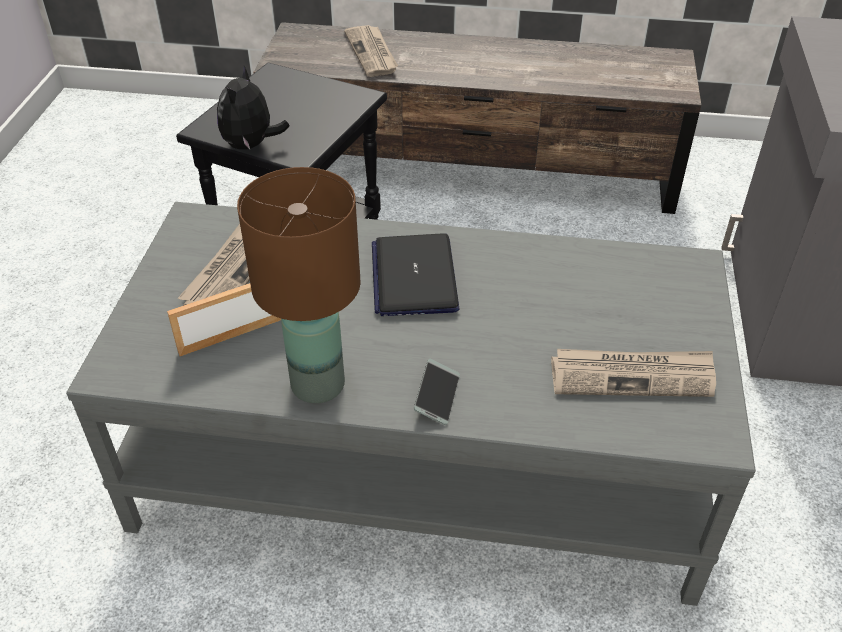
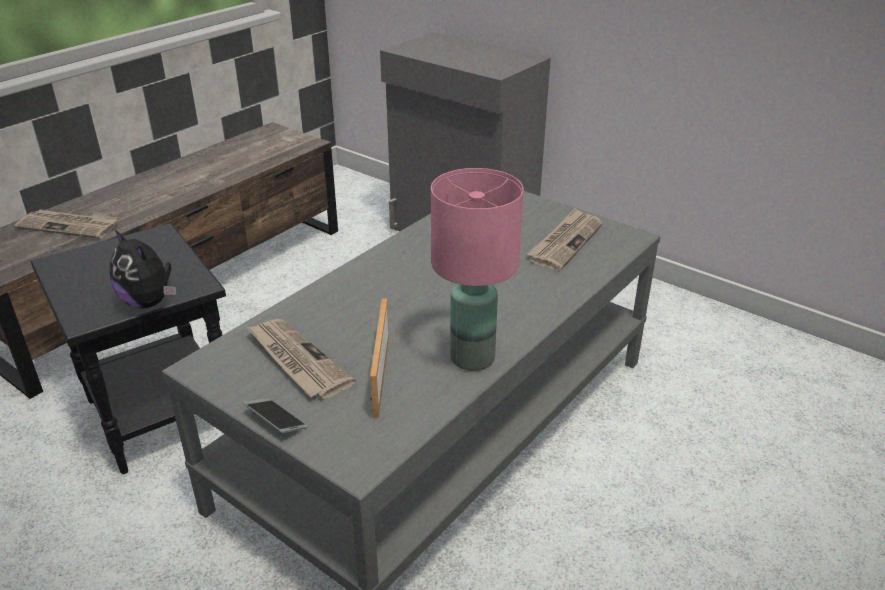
camera: 60 degrees left, 10 degrees down
(316, 385) = (472, 358): brown table lamp -> pink table lamp
(414, 276) = (400, 283): laptop -> none
(437, 396) = (526, 312): phone -> phone (276, 420)

